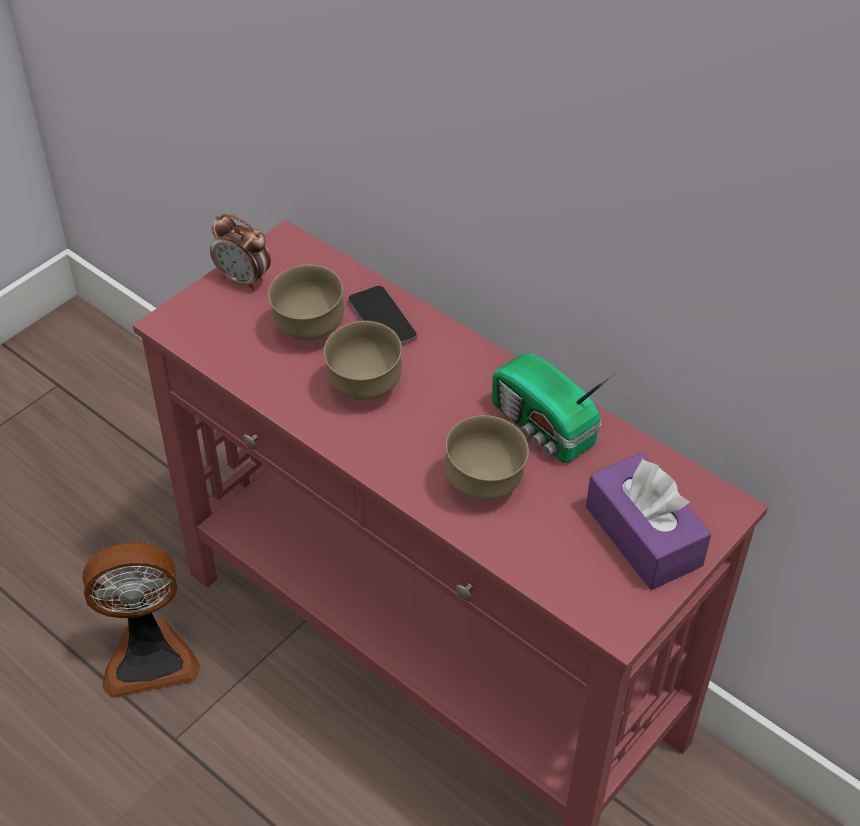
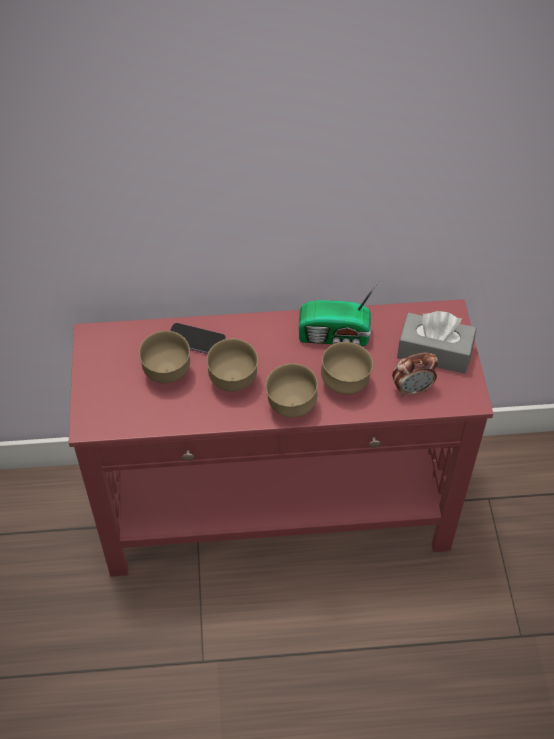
camera: 45 degrees left, 5 degrees up
(149, 656) = (139, 635): fan -> none
(243, 280) = (96, 373): alarm clock -> alarm clock (412, 389)
(391, 462) = (291, 407): none -> brown bowl
(643, 536) = (434, 352): purple tissue box -> grey tissue box

